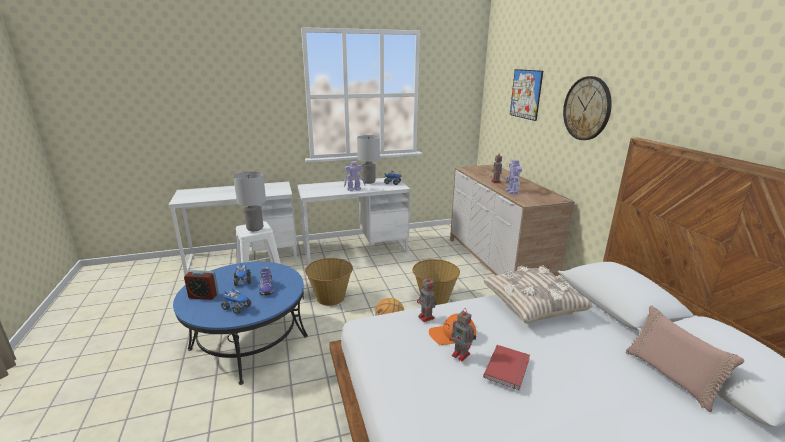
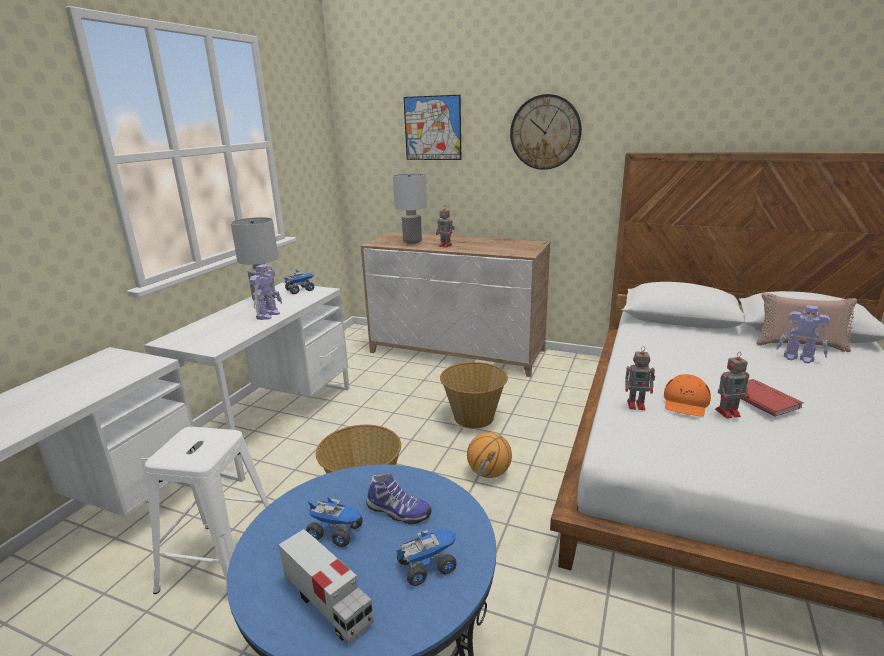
camera: 50 degrees left, 0 degrees up
(203, 296) = (328, 603): alarm clock -> toy truck
(255, 229) = (204, 446): grey table lamp -> grey table lamp (412, 243)
(512, 192) = (487, 249): toy robot -> toy robot (799, 358)
(532, 306) = (657, 348): beige pillow -> none

